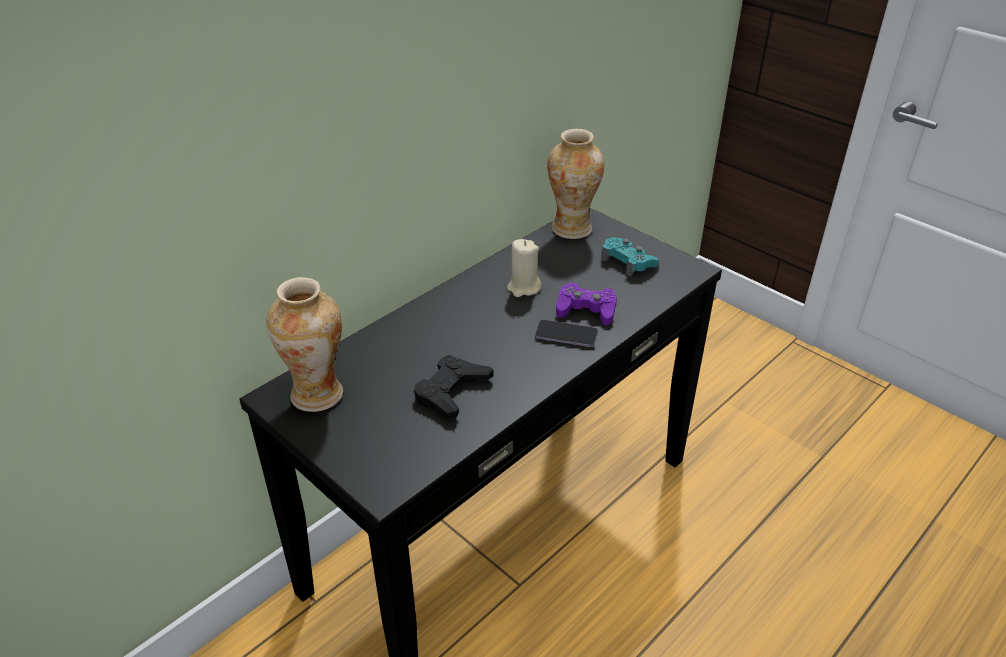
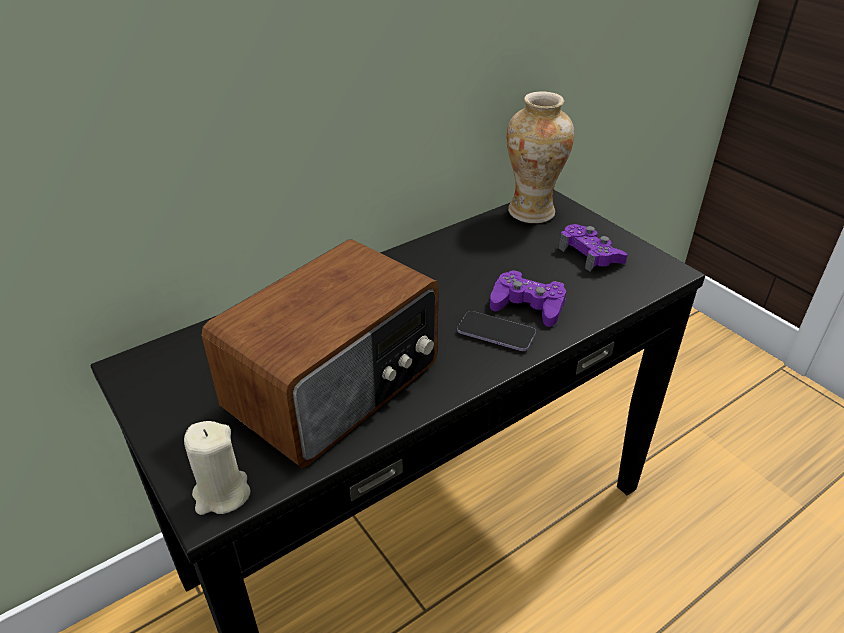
camera: 10 degrees right, 0 degrees up
(317, 394) = (178, 370): vase -> none
(451, 391) = (337, 386): black game controller -> radio
(523, 287) = (459, 271): beige candle -> beige candle (221, 494)
(628, 262) = (590, 254): turquoise game controller -> purple game controller

